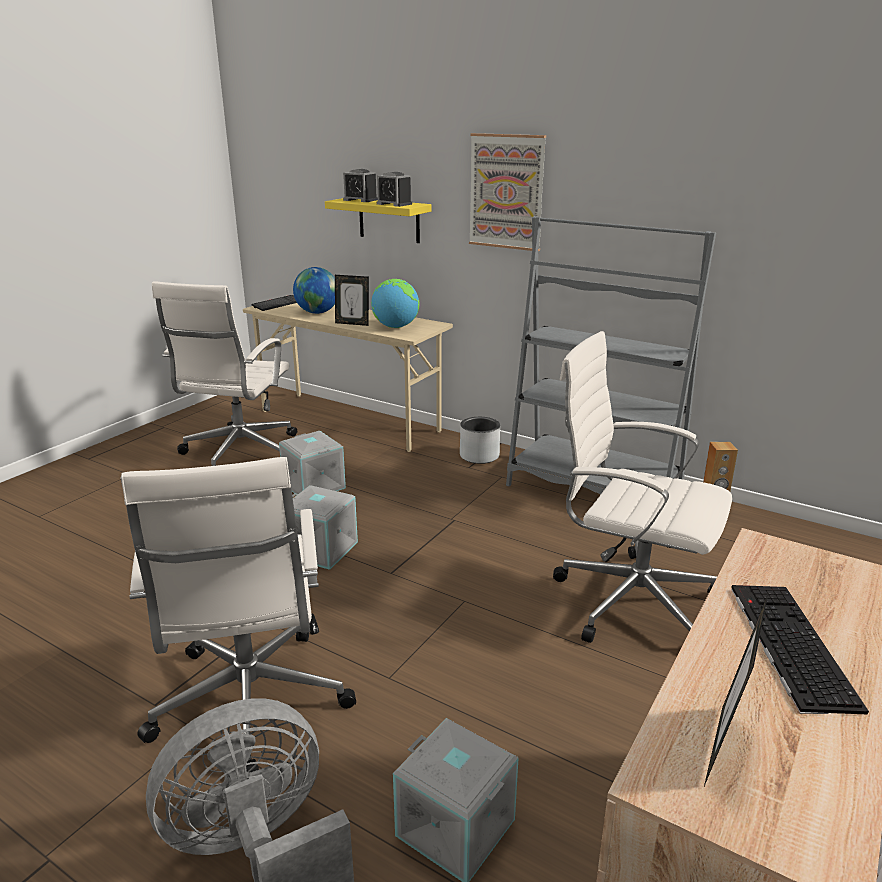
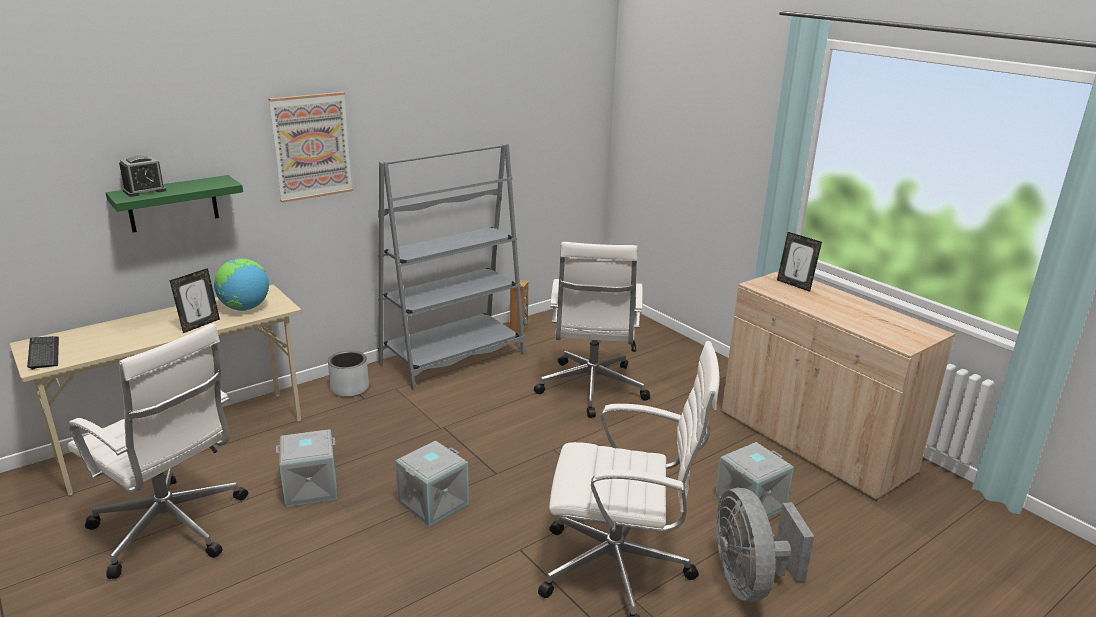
camera: 70 degrees left, 0 degrees up
(317, 312) = (125, 336): globe -> none
(389, 220) = (173, 204): yellow shelf -> green shelf
(394, 204) = (203, 184): alarm clock -> none
(630, 600) = (591, 389): white office chair -> white office chair turned 45 degrees counterclockwise
(723, 748) = (888, 331): picture frame -> picture frame (794, 285)
(787, 643) = (829, 303): keyboard -> none

